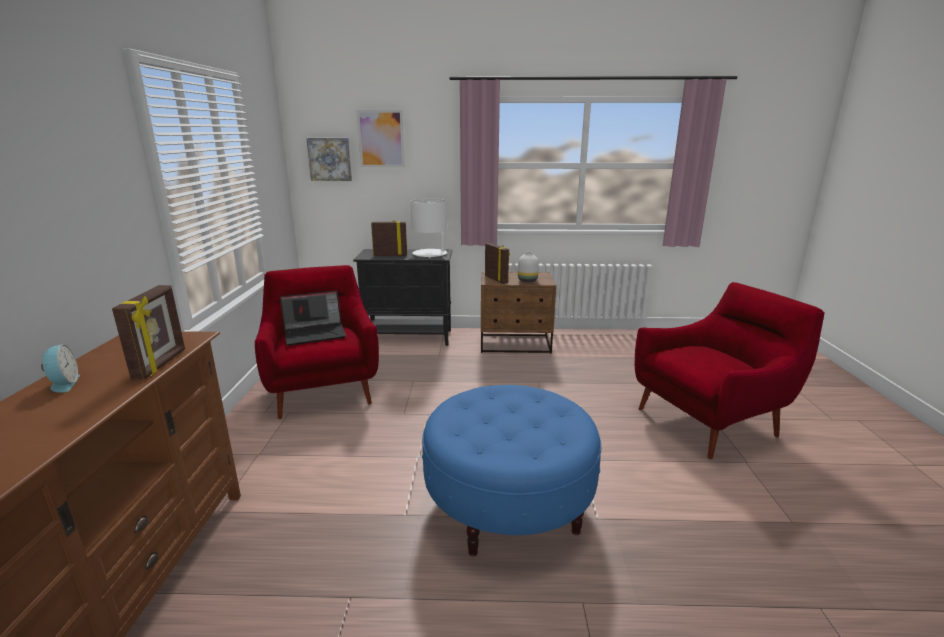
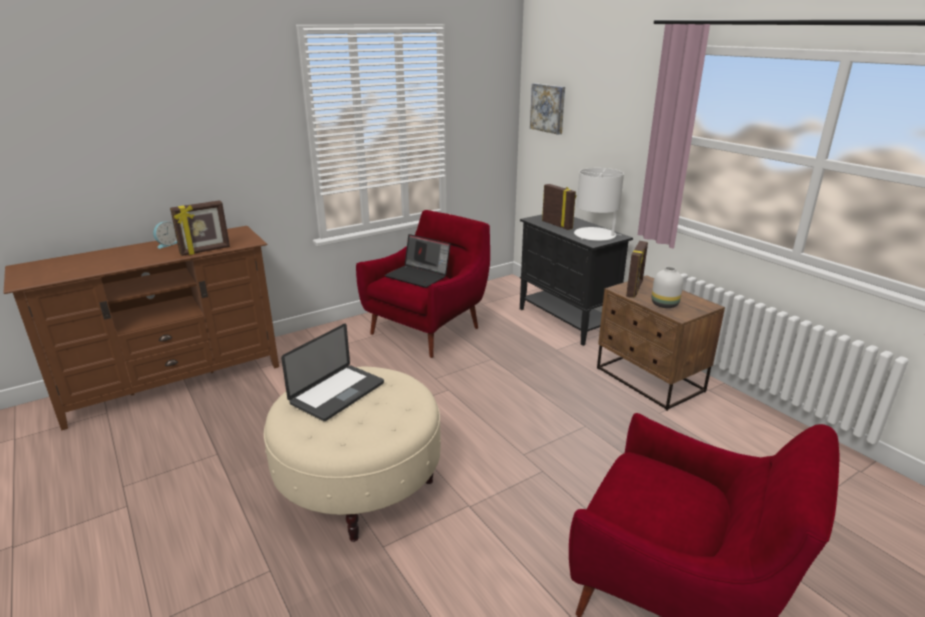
camera: 55 degrees right, 5 degrees up
(381, 139) = (591, 91): picture -> none
(482, 422) = (337, 393): none -> laptop
(508, 504) = (360, 484): blue ottoman -> beige ottoman

